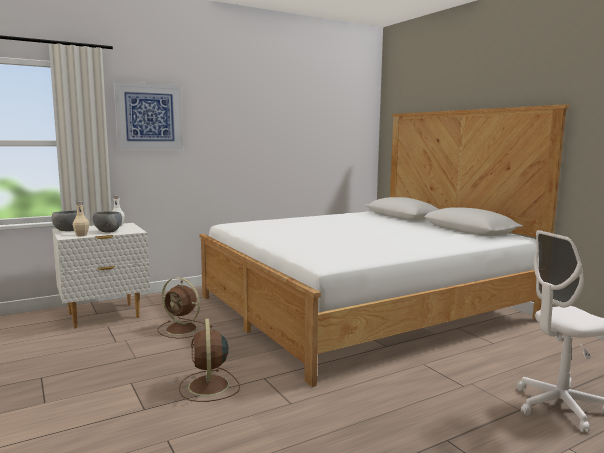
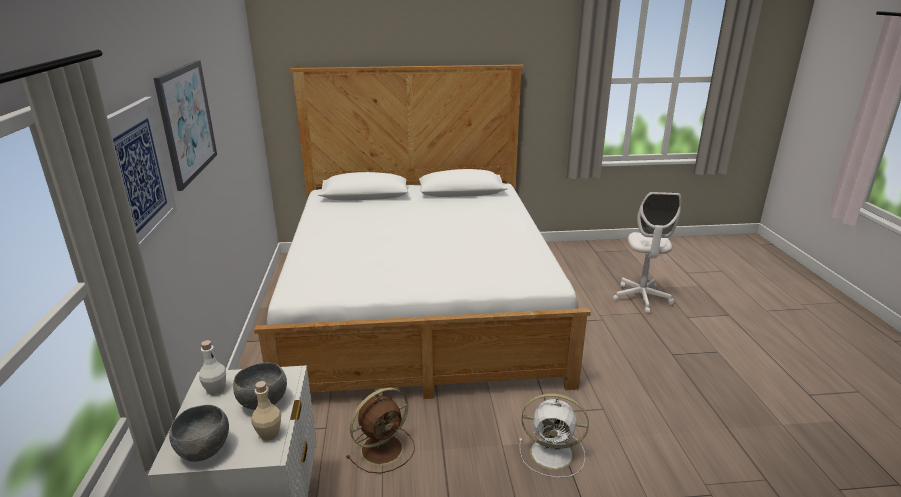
camera: 65 degrees left, 15 degrees up
(209, 387) = (553, 453): brown fan -> white fan
(229, 112) = (187, 121): none -> picture

